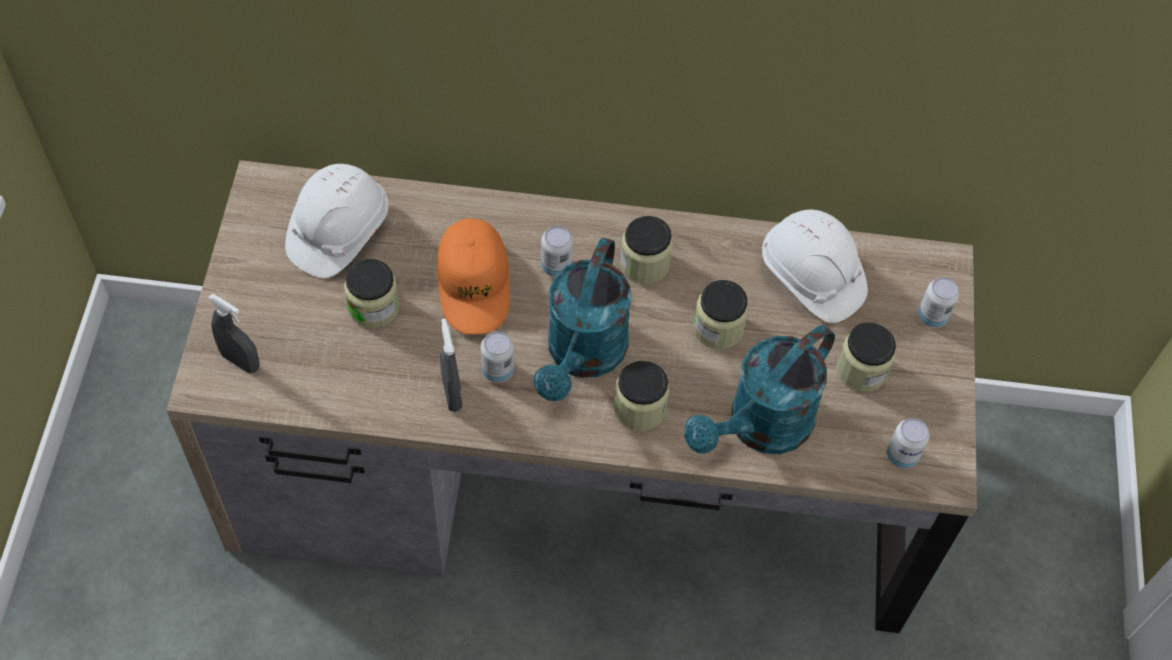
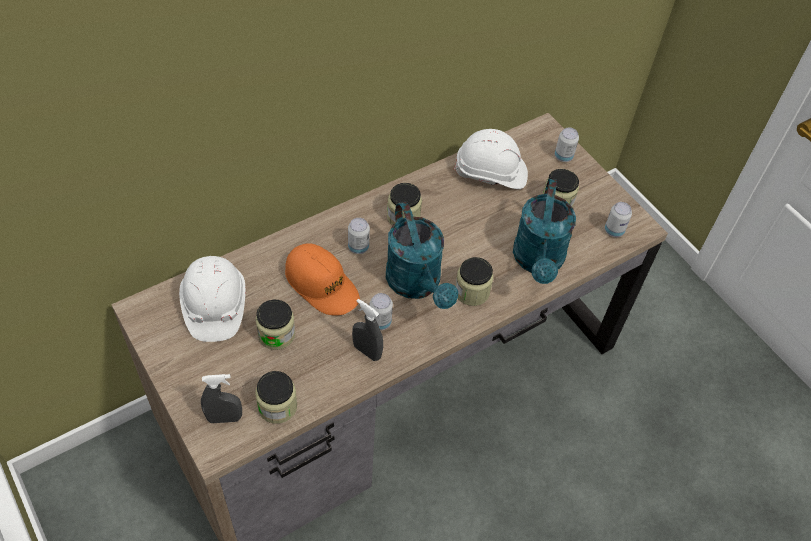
camera: 40 degrees left, 5 degrees down
(718, 328) = (471, 226): jar -> jar (277, 406)

